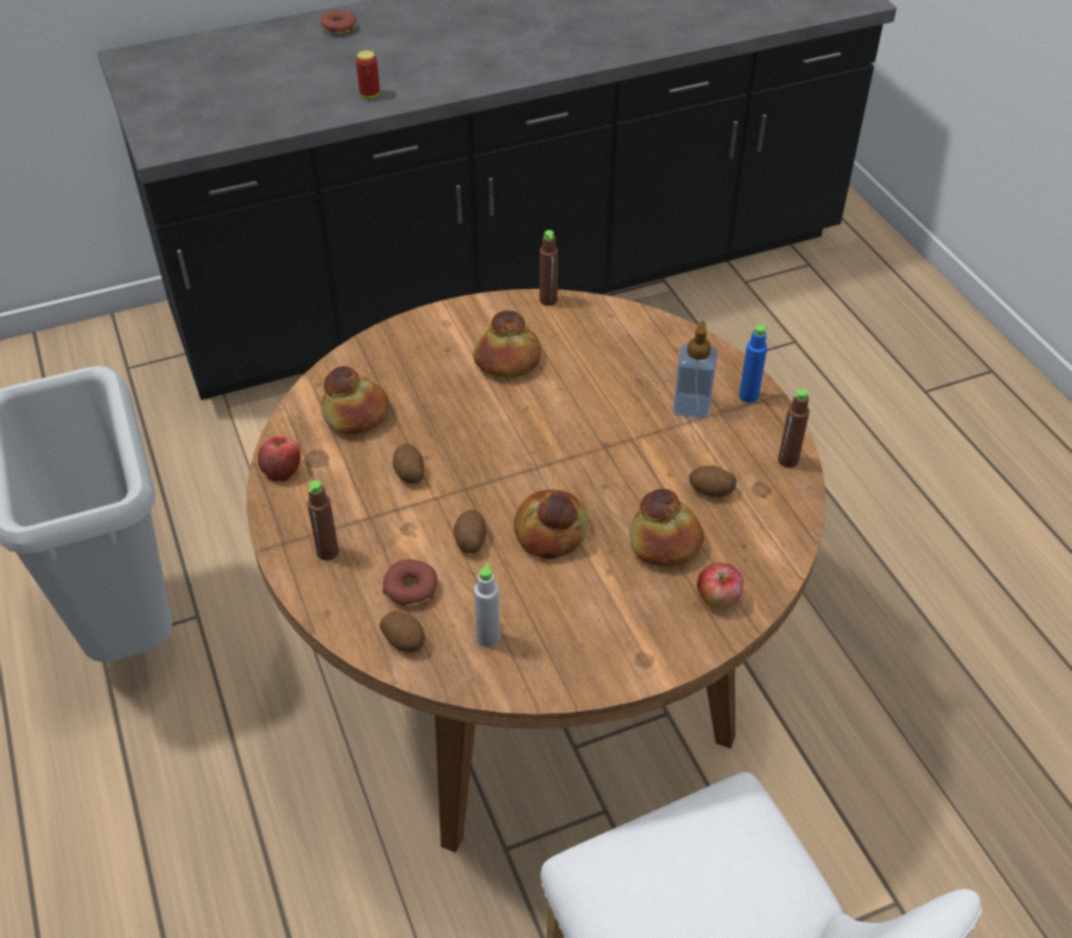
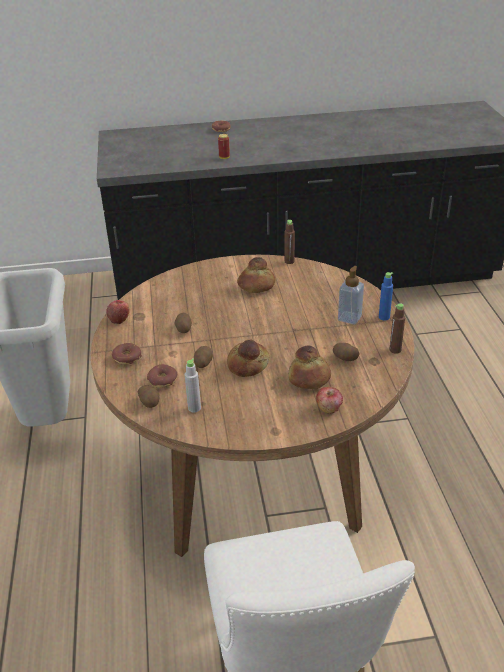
camera: 15 degrees right, 10 degrees down
(327, 552) = (127, 357): brown bottle -> donut
(355, 415) = (166, 300): bread -> none

